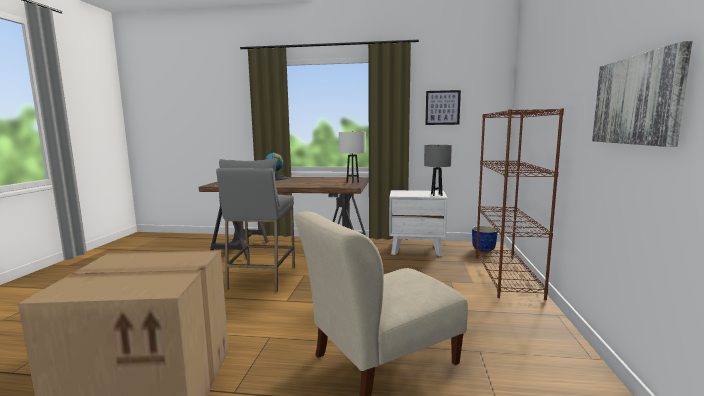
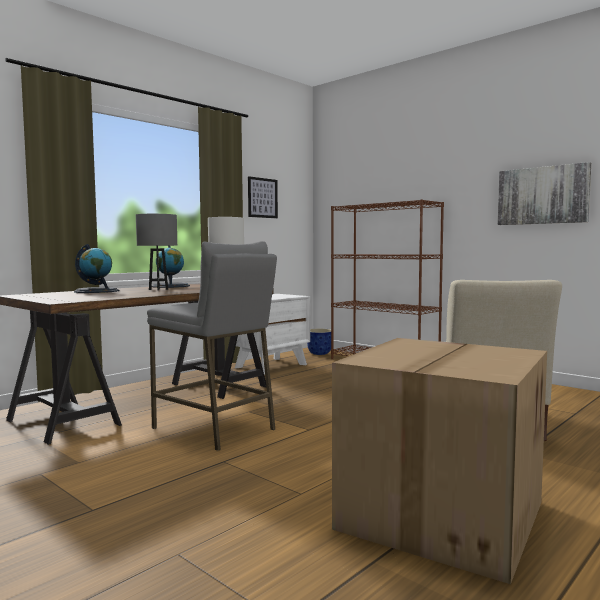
camera: 55 degrees left, 5 degrees down
(327, 178) = (170, 286): none -> globe
(436, 195) = (292, 295): grey table lamp -> grey table lamp (158, 289)

